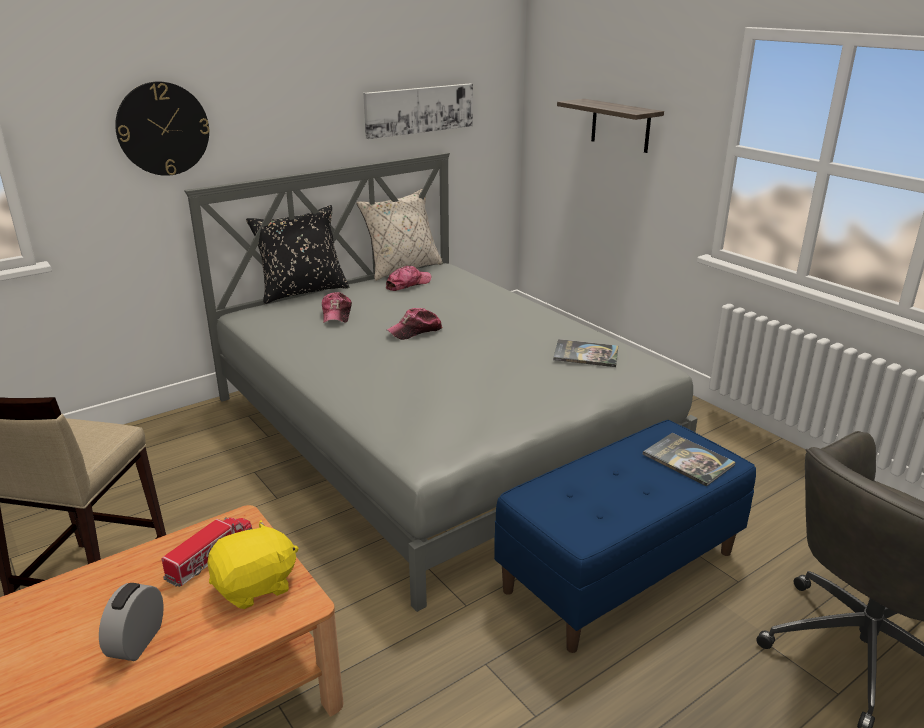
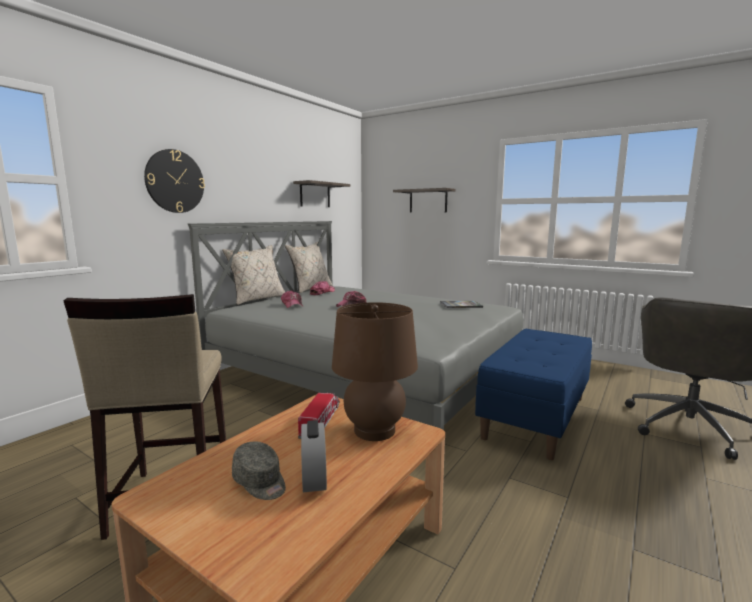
camera: 20 degrees left, 15 degrees down
(86, 631) = (260, 482): none -> grey cap
(256, 586) = (374, 430): yellow plush toy -> brown table lamp
(302, 291) = (257, 299): black pillow -> beige pillow
(419, 110) = (315, 195): picture -> shelf
(688, 460) = (557, 339): book -> none

